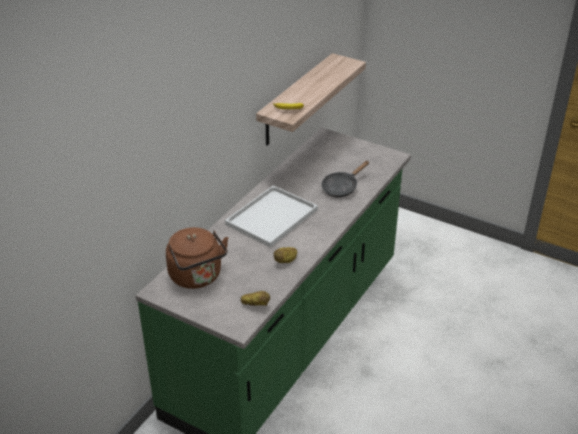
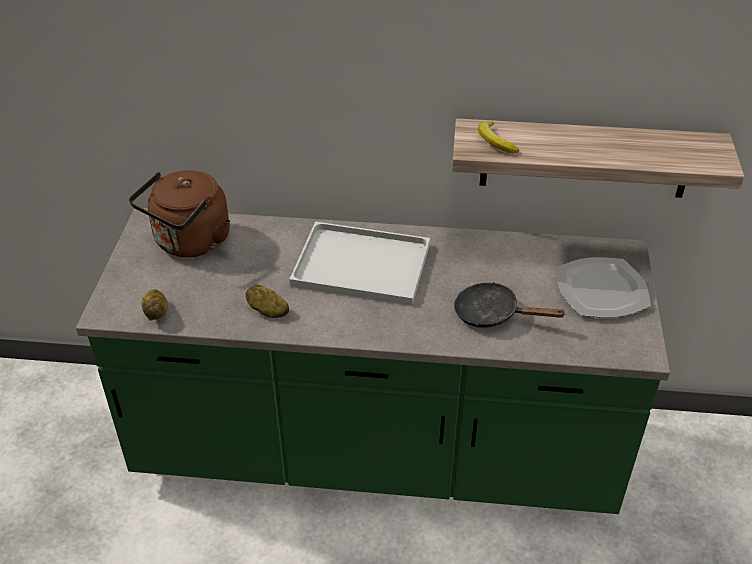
camera: 65 degrees right, 5 degrees up
(347, 152) = (601, 291): none -> plate

